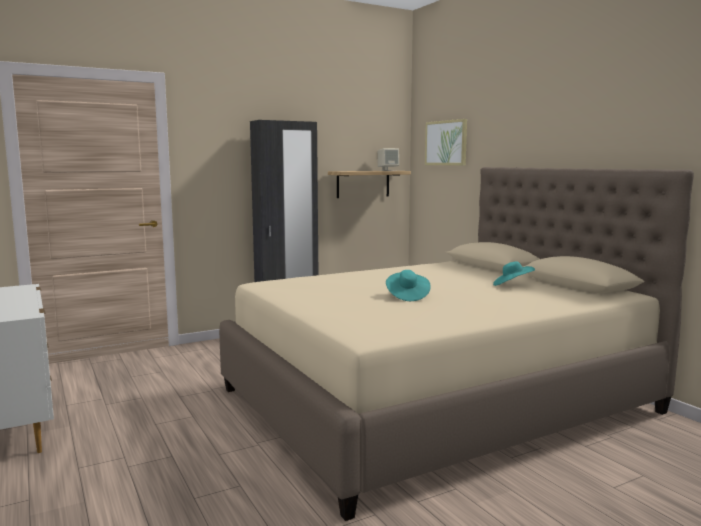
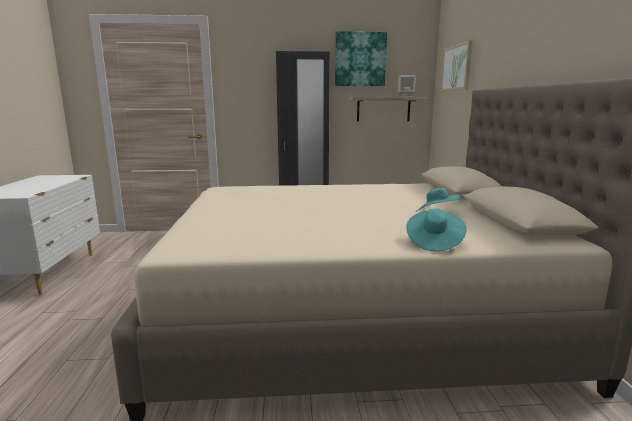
camera: 25 degrees right, 5 degrees up
(338, 129) = (360, 59): none -> picture
(407, 296) = (305, 213): turquoise hat -> turquoise hat (433, 242)

